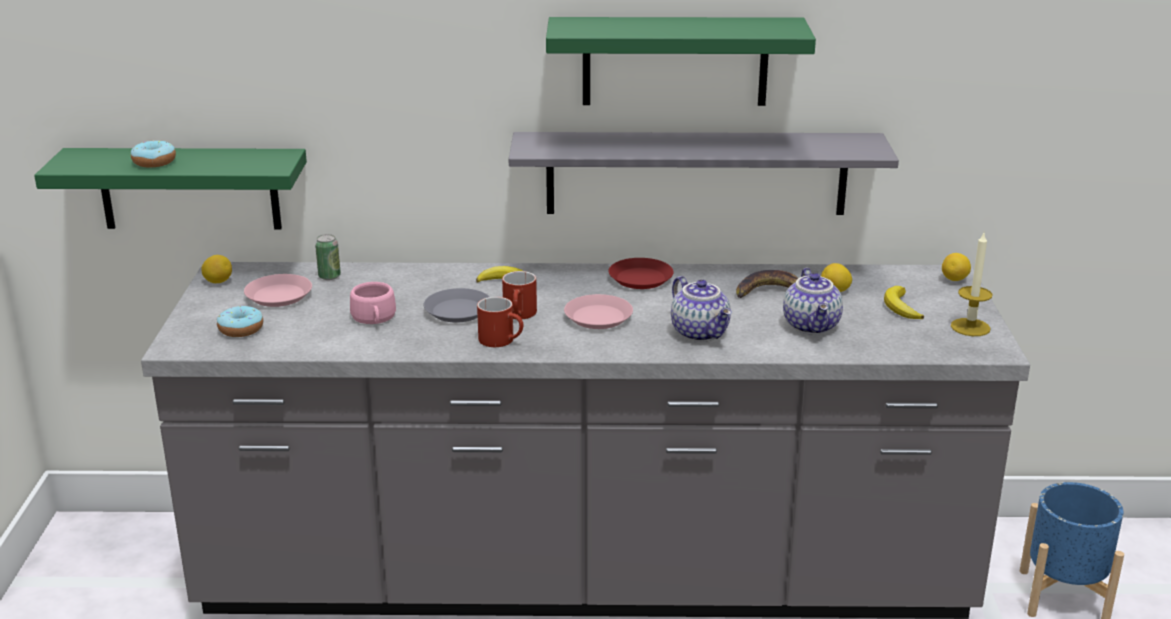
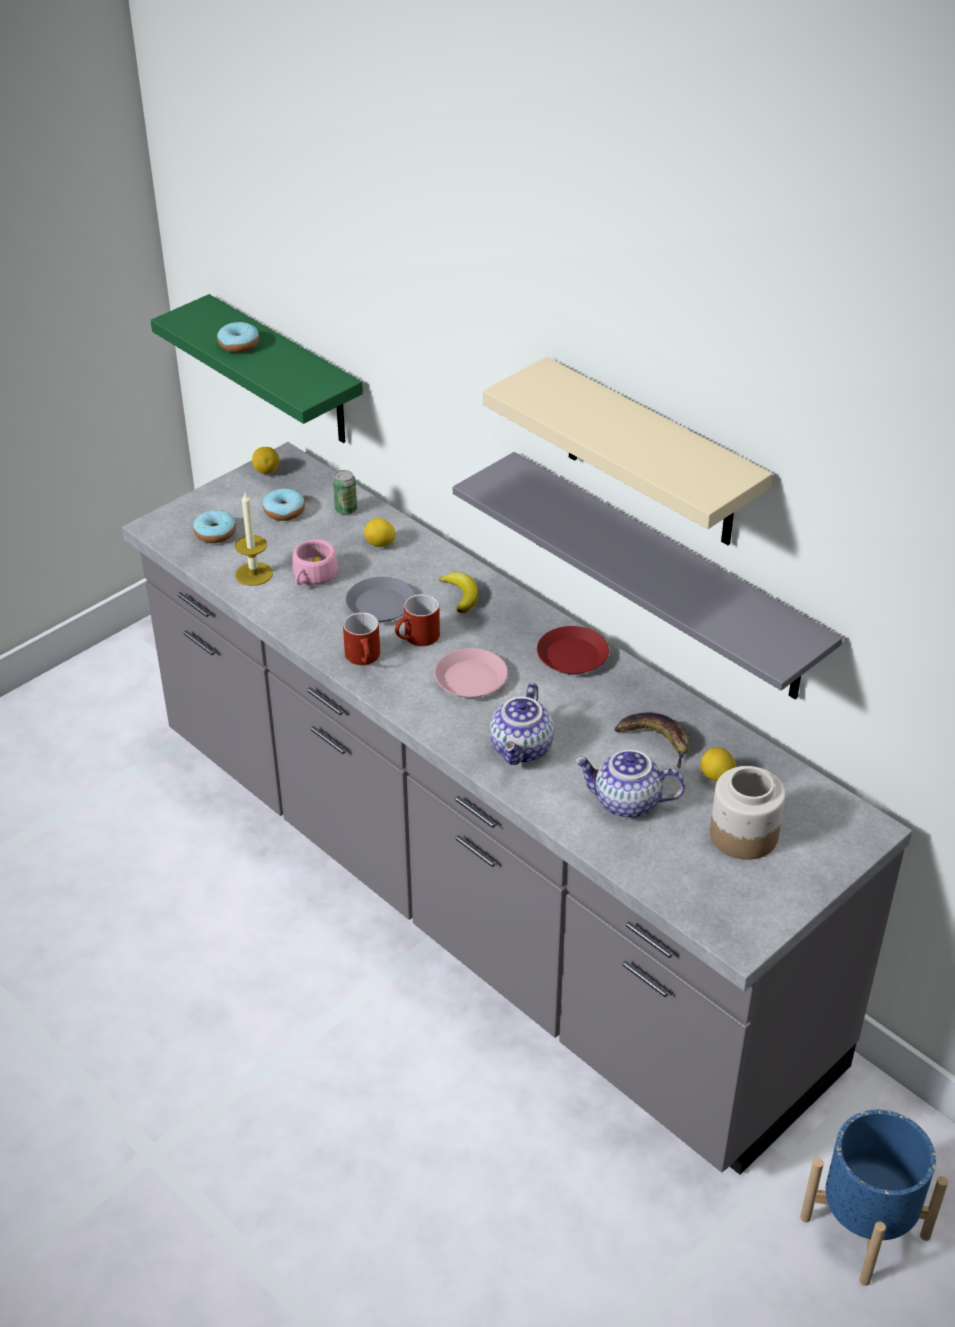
camera: 45 degrees right, 15 degrees up
(278, 296) = (284, 511): pink plate -> donut
(675, 61) = (651, 455): green shelf -> beige shelf
(812, 326) = (626, 803): teapot -> teapot turned 60 degrees clockwise
(900, 307) = (743, 835): banana -> jar
(954, 280) = (857, 837): lemon -> lemon (380, 544)
(970, 327) = (766, 900): candle -> candle (254, 574)

